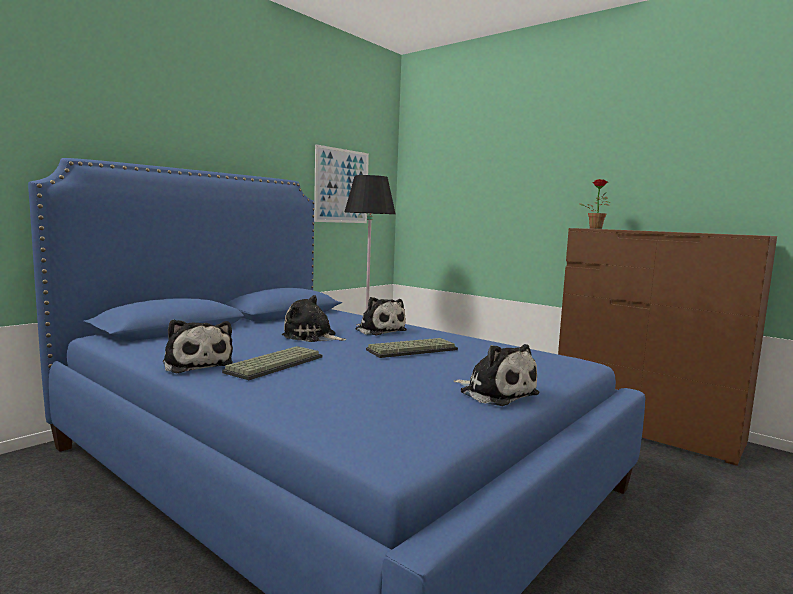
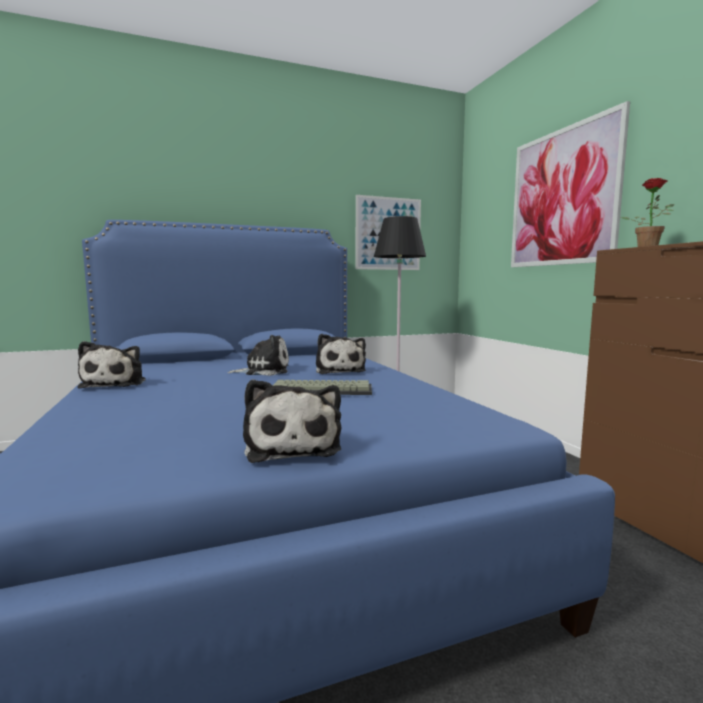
camera: 30 degrees right, 0 degrees up
(274, 364) = (165, 389): keyboard -> none
(312, 337) = (264, 371): plush toy -> plush toy turned 120 degrees clockwise
(509, 173) = (562, 197): none -> picture

